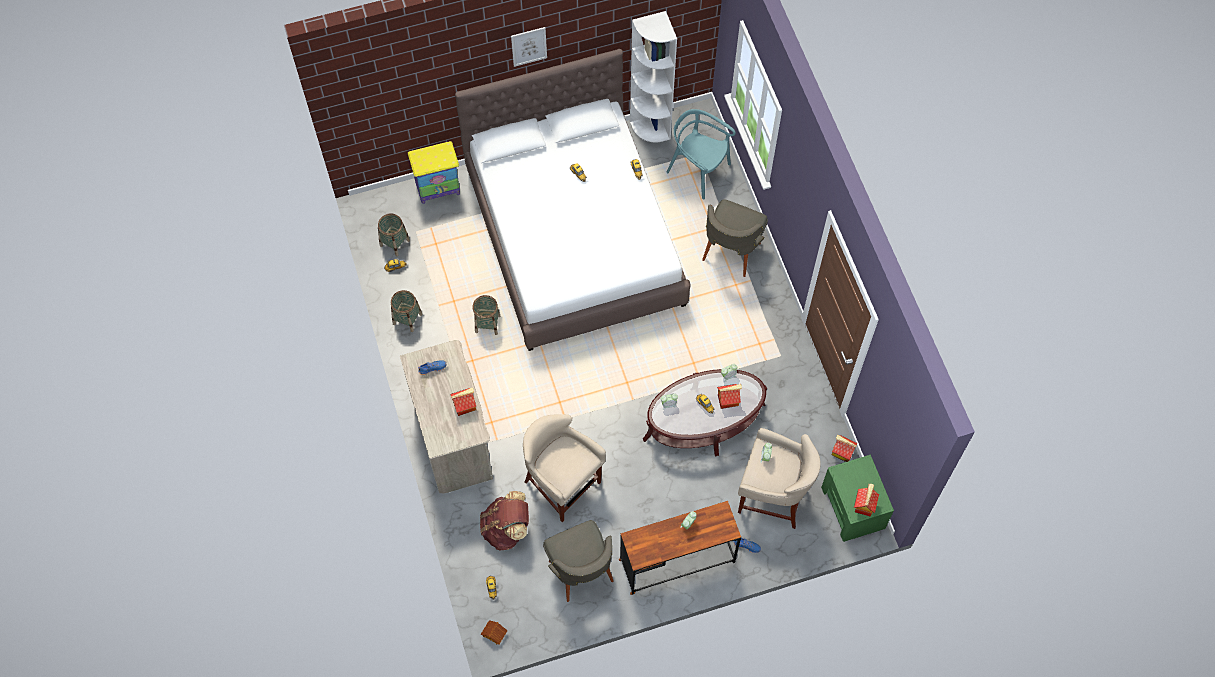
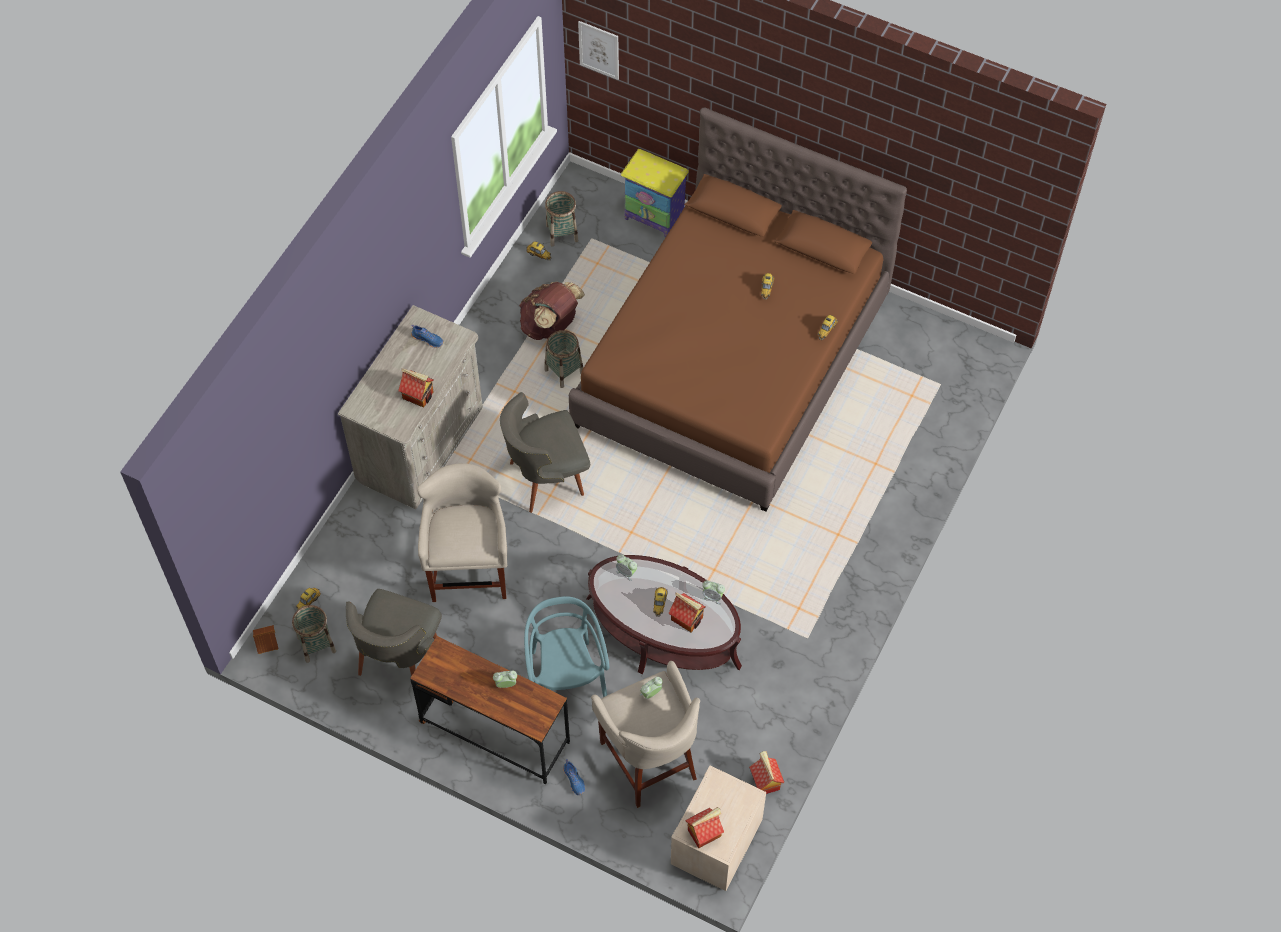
camera: 45 degrees right, 5 degrees down
(407, 319) = (499, 307): basket -> basket (316, 644)
(507, 529) = (379, 563): brown backpack -> brown backpack (550, 325)
(529, 46) = (803, 109): picture -> picture (599, 49)
(575, 236) = (732, 361): white bed -> brown bed
(650, 131) = (914, 325): white bookcase -> none
(698, 170) = (921, 399): turquoise chair -> turquoise chair (566, 679)
(731, 251) = (869, 500): grey chair -> grey chair (547, 479)
(853, 508) = (716, 842): green nightstand -> beige nightstand

